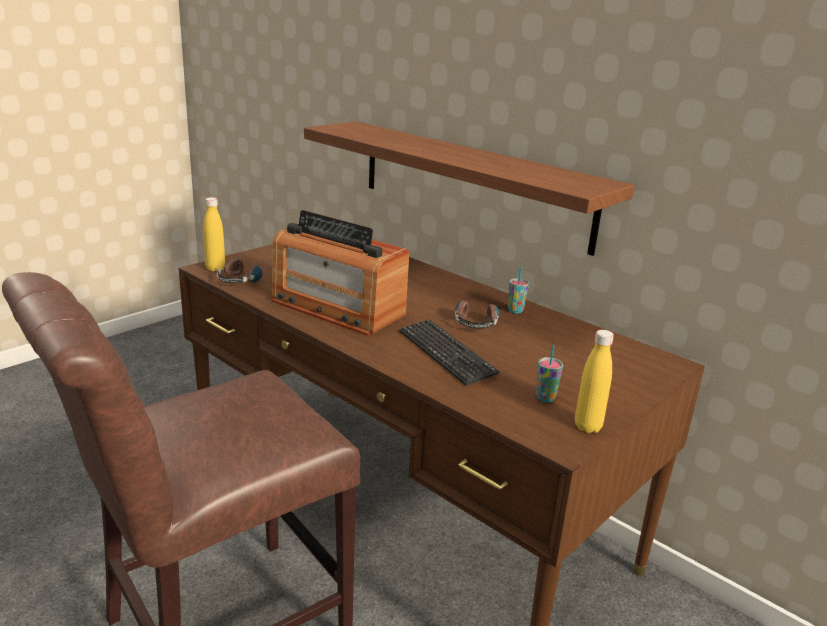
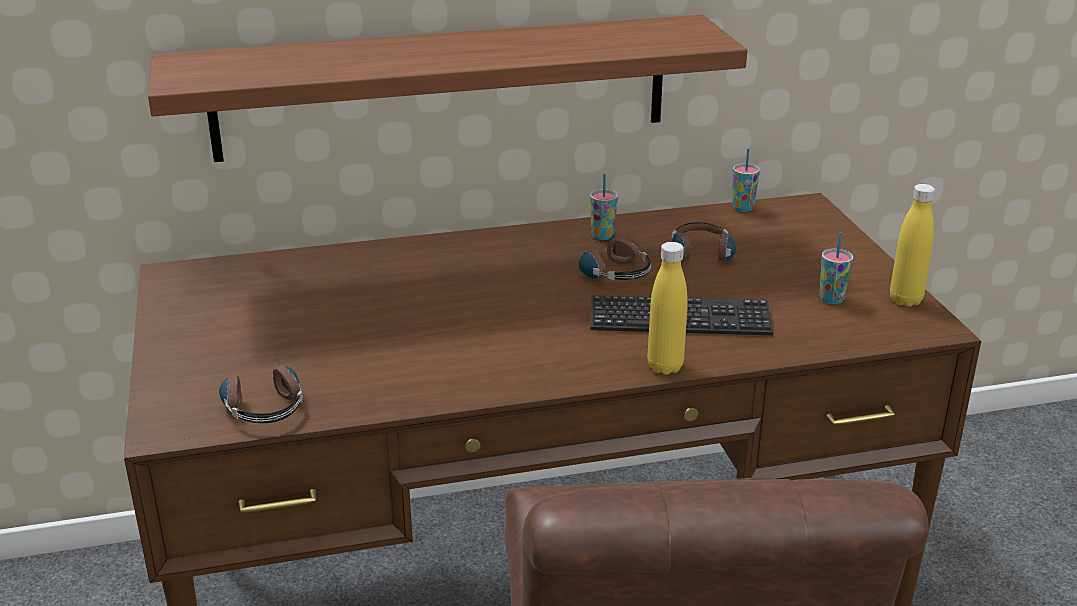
camera: 55 degrees left, 5 degrees up
(215, 268) = (181, 419): yellow bottle -> yellow bottle (665, 367)
(337, 308) = (468, 353): radio -> none
(535, 344) = (702, 257): none -> headphones
(627, 343) = (742, 208): none -> cup

